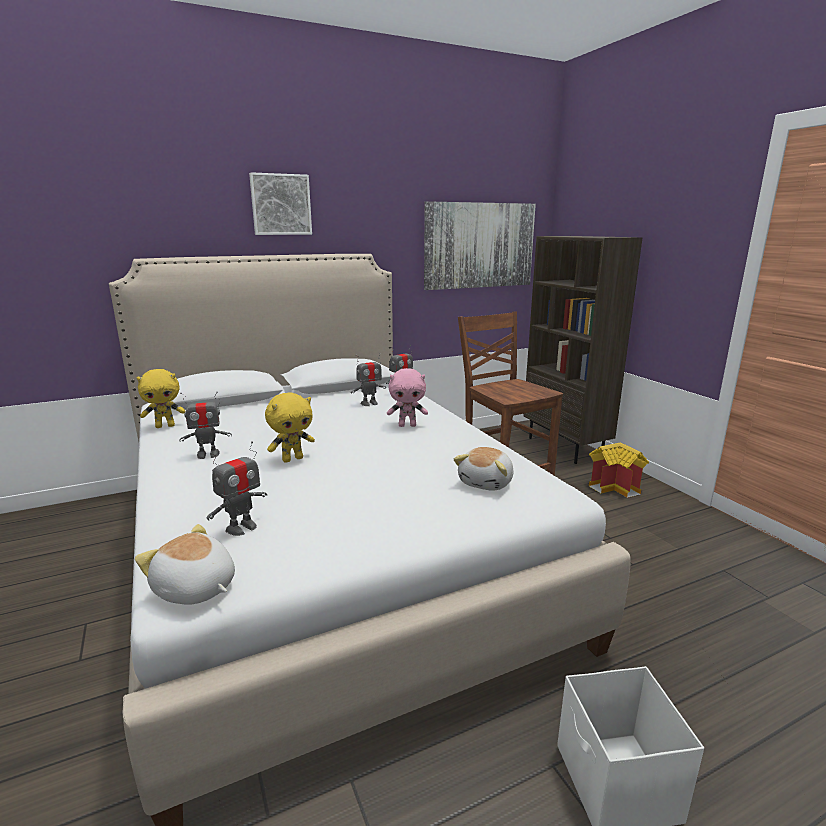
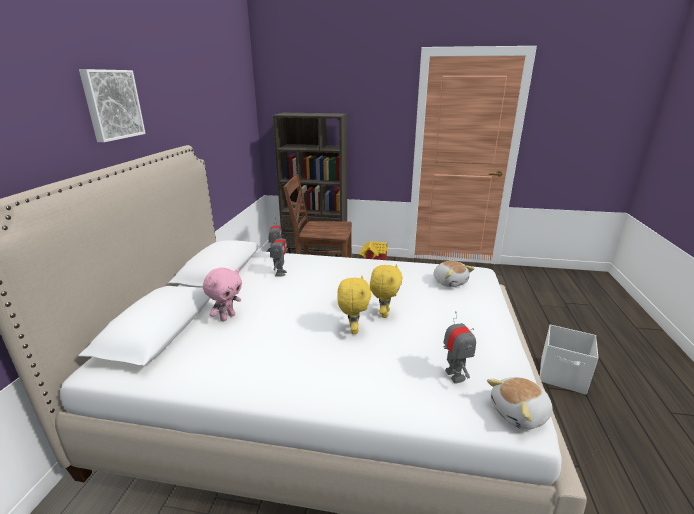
camera: 55 degrees left, 5 degrees up
(165, 426) = (182, 377): yellow plush toy -> yellow plush toy (384, 313)
(208, 454) = (296, 366): toy robot -> none
(407, 425) = (341, 274): pink plush toy -> pink plush toy (227, 317)
(479, 245) = (231, 125): picture -> none

